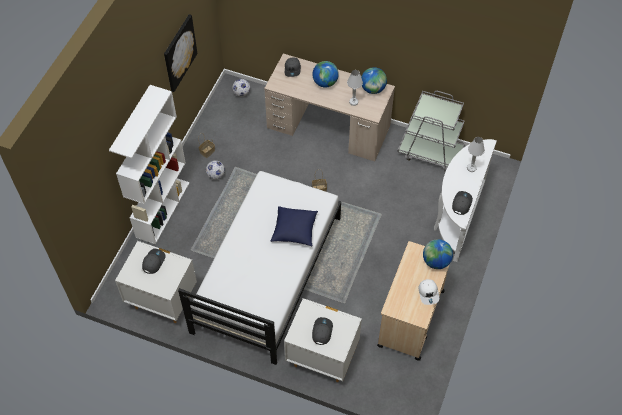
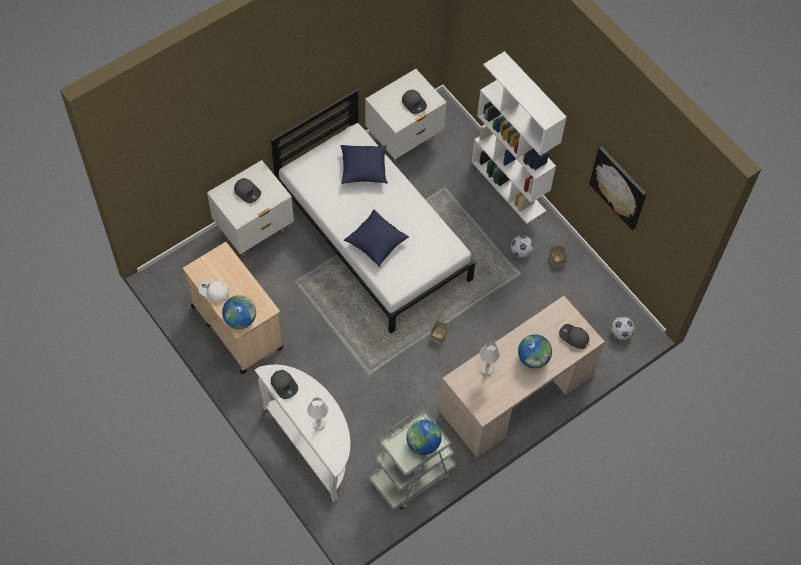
camera: 120 degrees right, 5 degrees up
(234, 275) = (363, 170): none -> blue pillow
(373, 89) = (492, 401): globe -> globe (423, 443)

